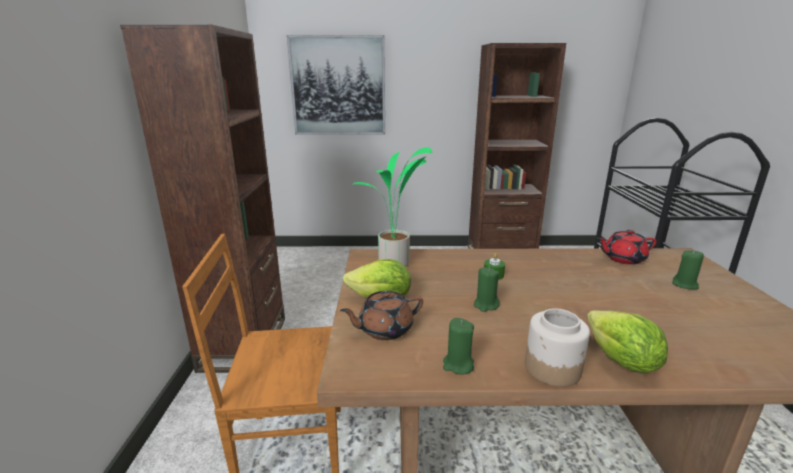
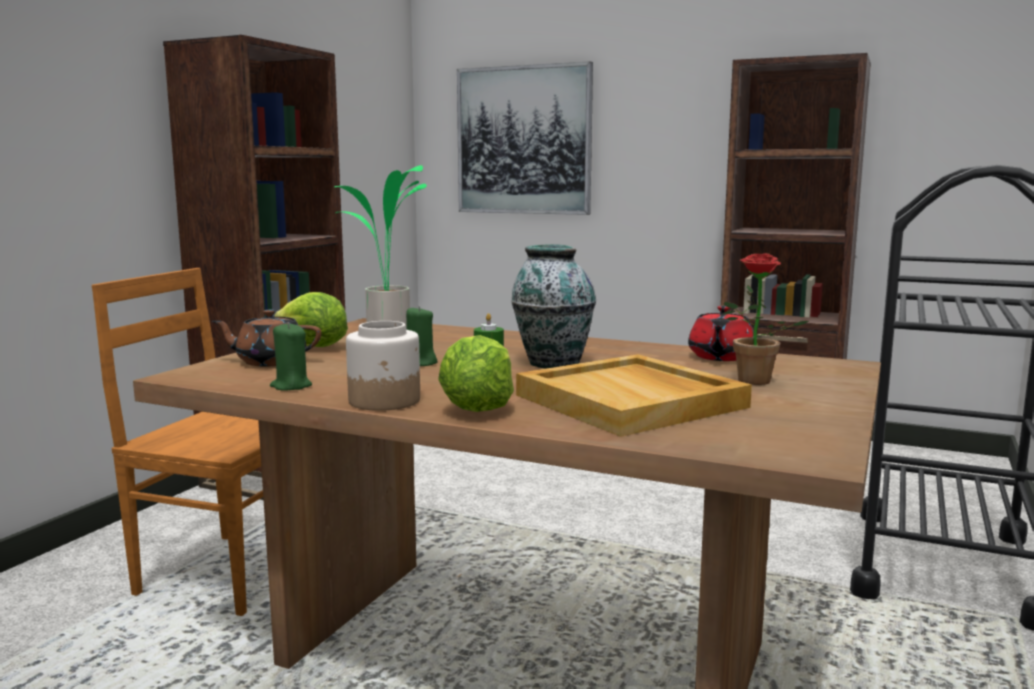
camera: 25 degrees right, 10 degrees down
(557, 285) = (552, 363): none -> vase
(623, 259) = (720, 357): red teapot -> red teapot turned 90 degrees counterclockwise
(675, 324) = (632, 401): none -> beige tray
(685, 285) = (752, 382): green candle -> potted plant

